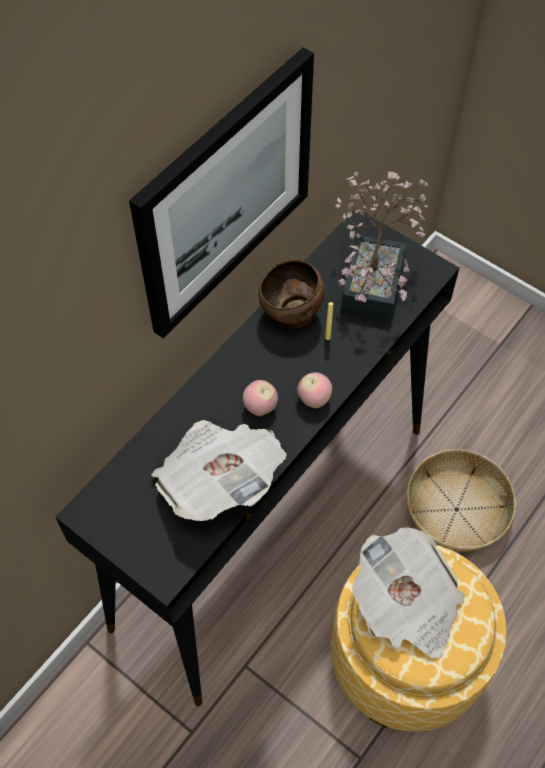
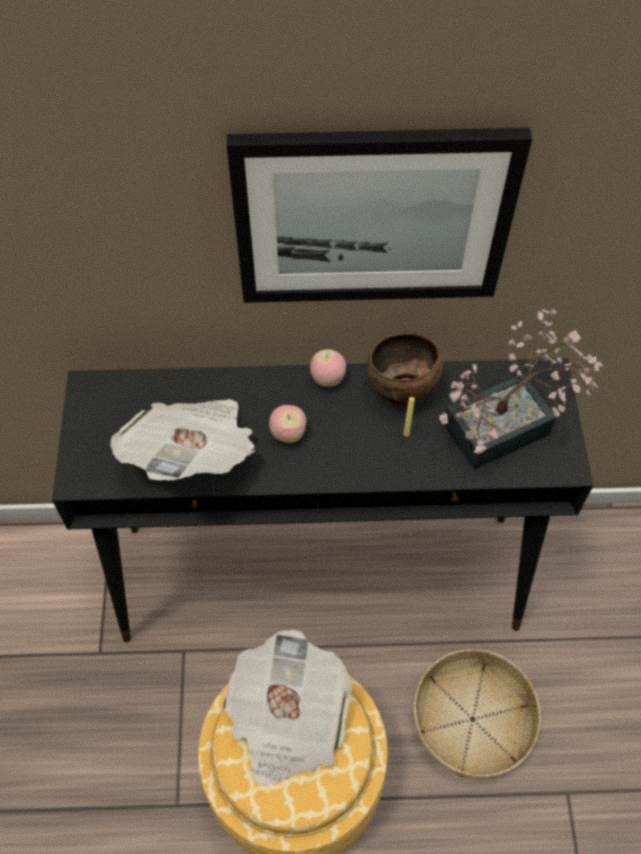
camera: 50 degrees right, 0 degrees up
(314, 399) = (333, 468): apple -> apple (327, 379)

